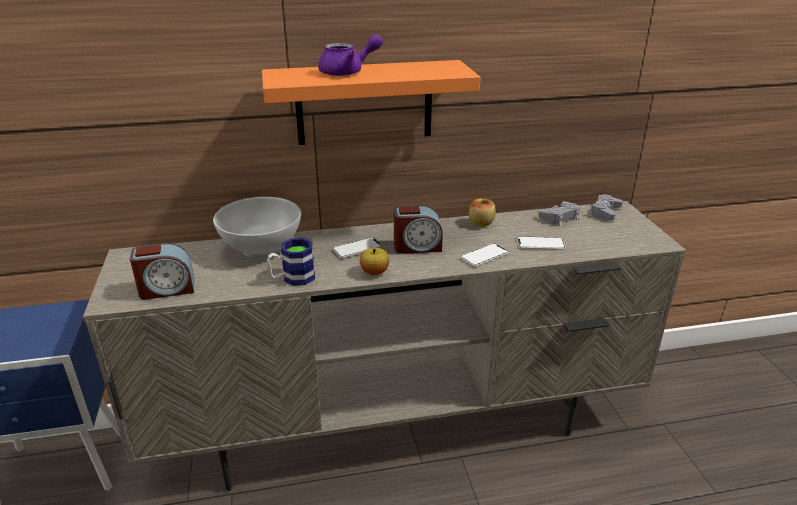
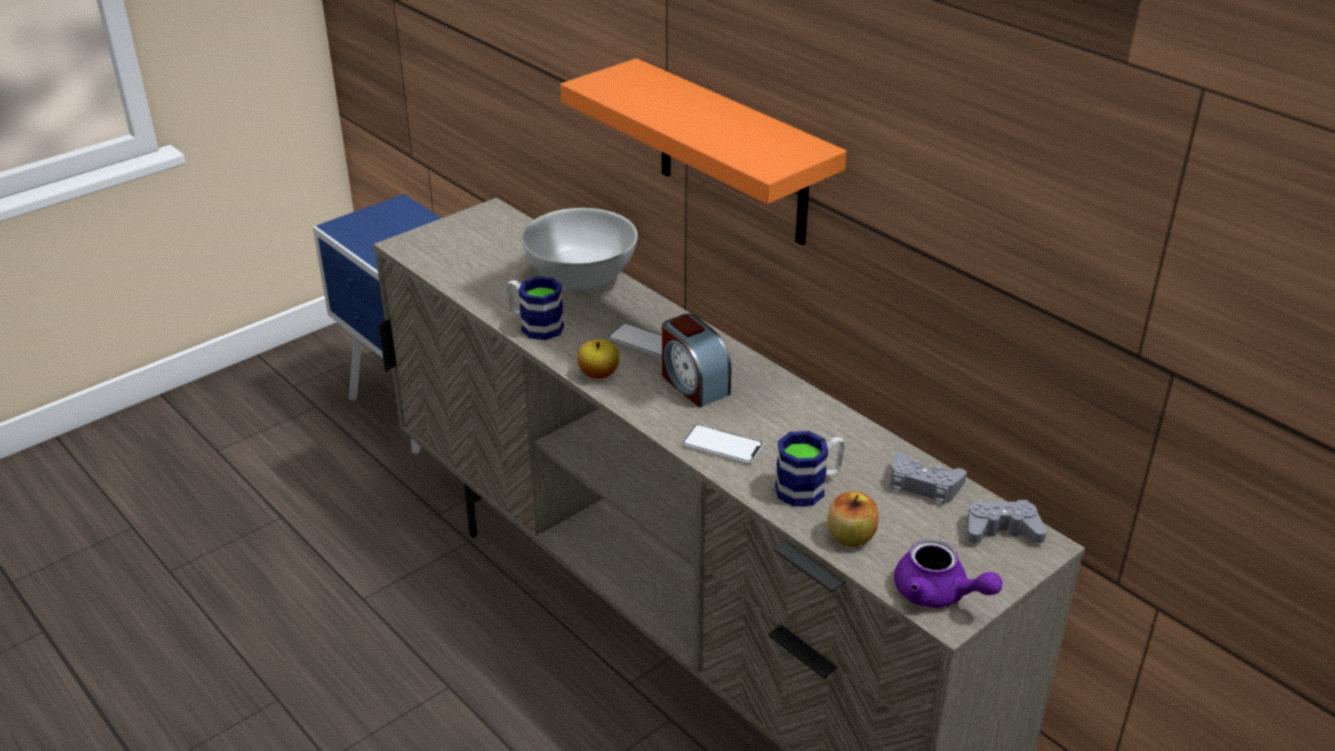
camera: 60 degrees right, 5 degrees up
(167, 289) = (450, 263): alarm clock -> none
(348, 72) = (678, 103): purple teapot -> purple teapot (938, 595)
(481, 223) = (819, 416): apple -> apple (851, 536)
(540, 244) = (809, 487): phone -> mug

